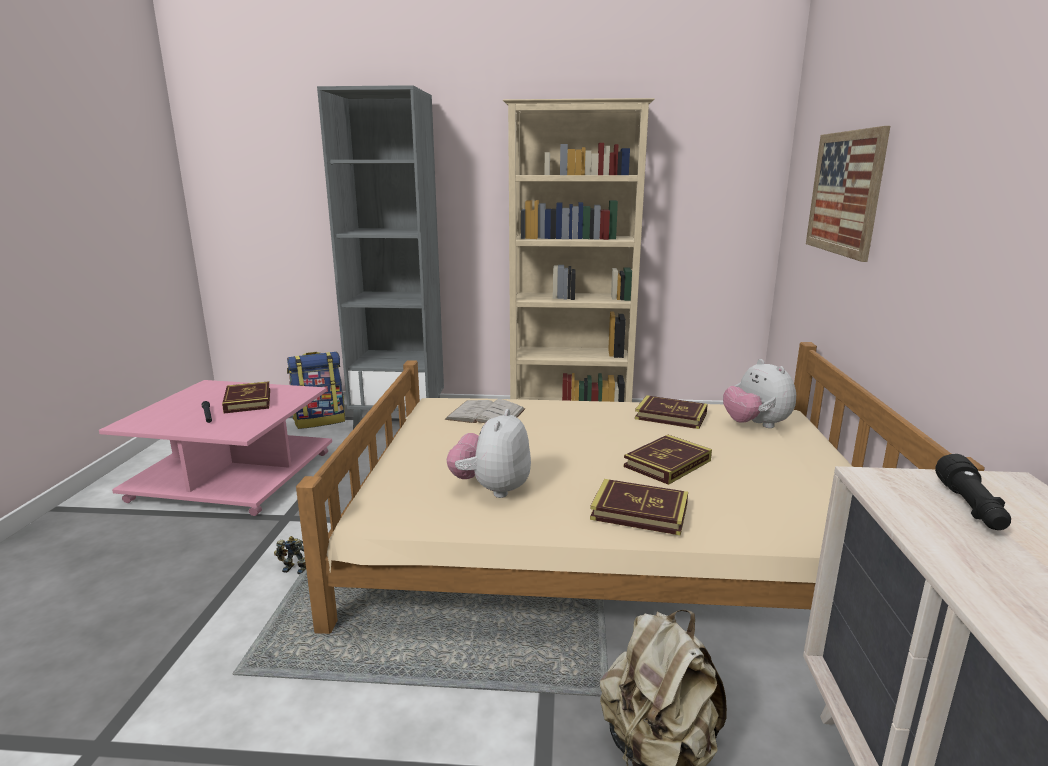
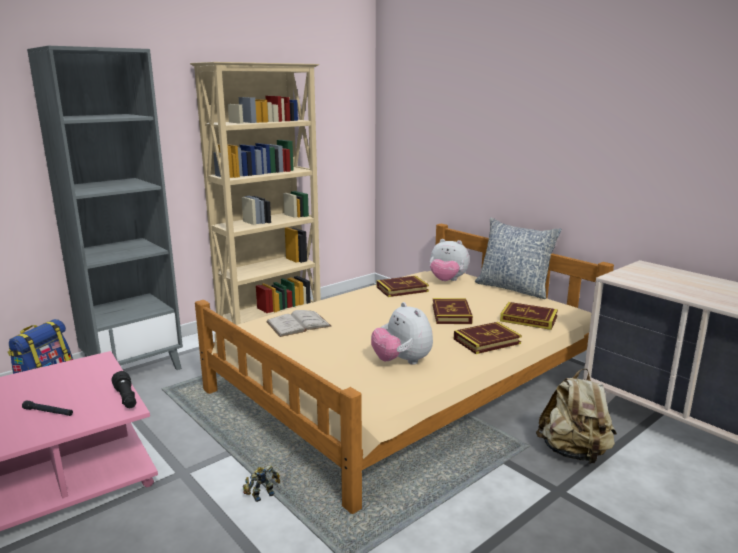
camera: 45 degrees left, 0 degrees up
(248, 401) = (59, 387): book -> book (528, 319)
(844, 193) = (452, 129): picture -> none
(846, 466) = (513, 288): none -> pillow
(970, 508) = (655, 277): black flashlight -> black flashlight (126, 398)

